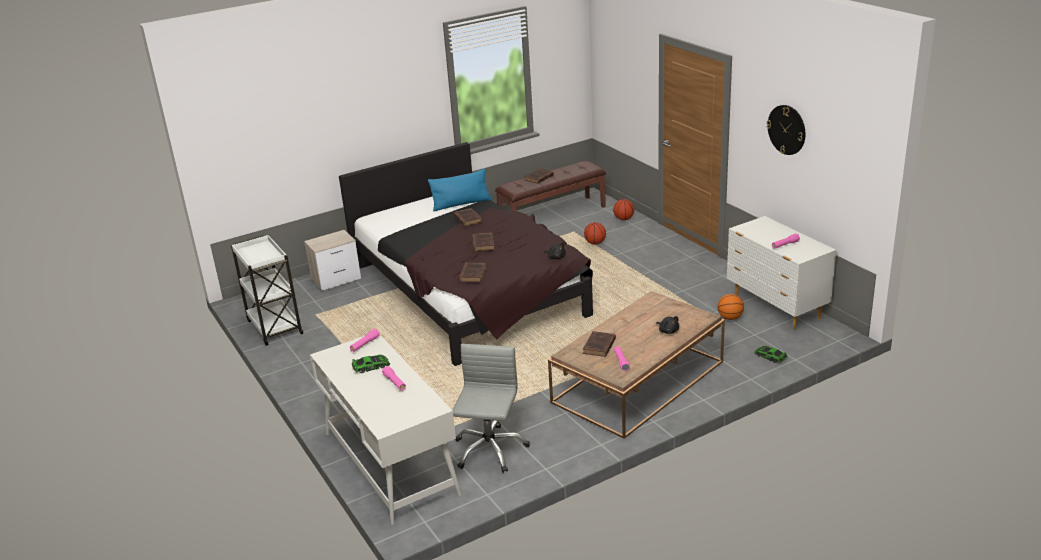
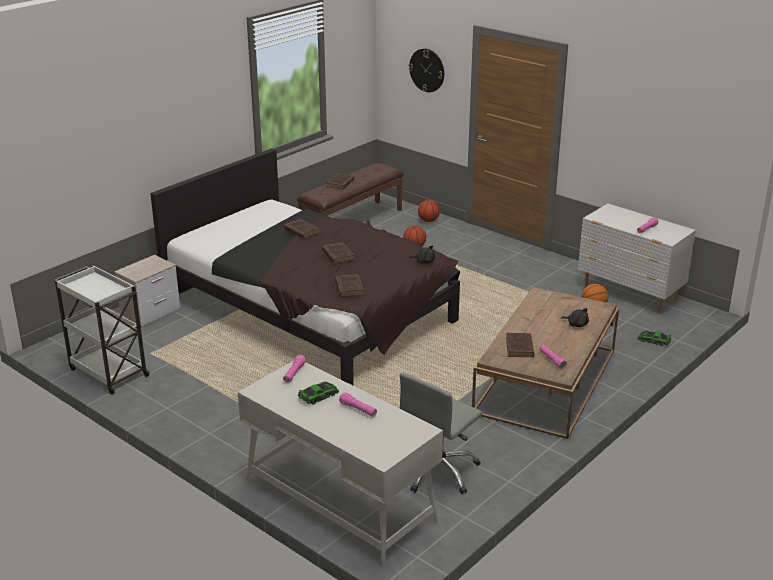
camera: 20 degrees left, 0 degrees up
(461, 204) = (281, 216): blue pillow -> none
(489, 450) = (438, 471): grey office chair -> grey office chair turned 135 degrees counterclockwise
(787, 129) = (636, 115): wall clock -> wall clock (427, 70)

